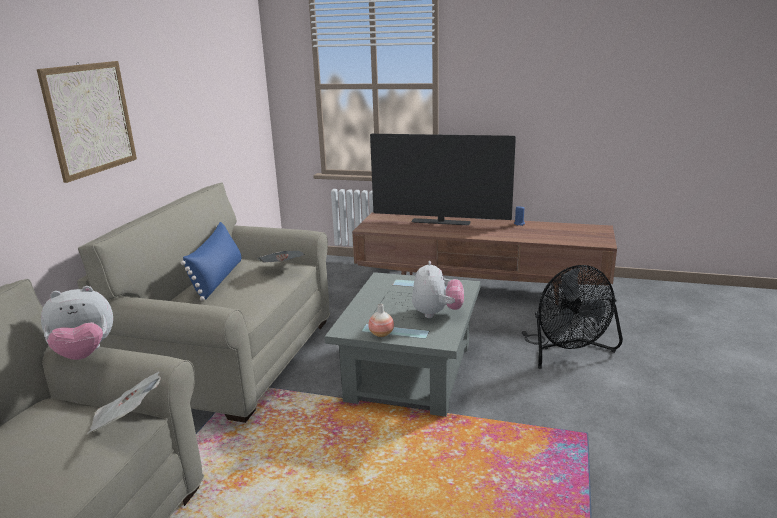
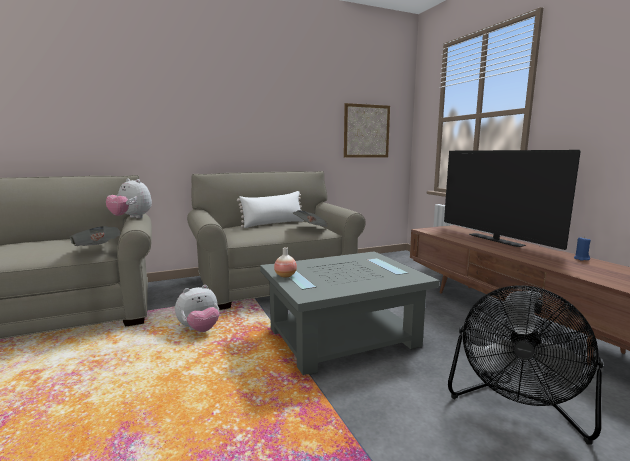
camera: 50 degrees right, 10 degrees down
(90, 117) = (229, 109): picture -> picture (366, 130)
(218, 279) = (273, 224): blue pillow -> white pillow
(437, 313) = (349, 282): plush toy -> plush toy (200, 330)

